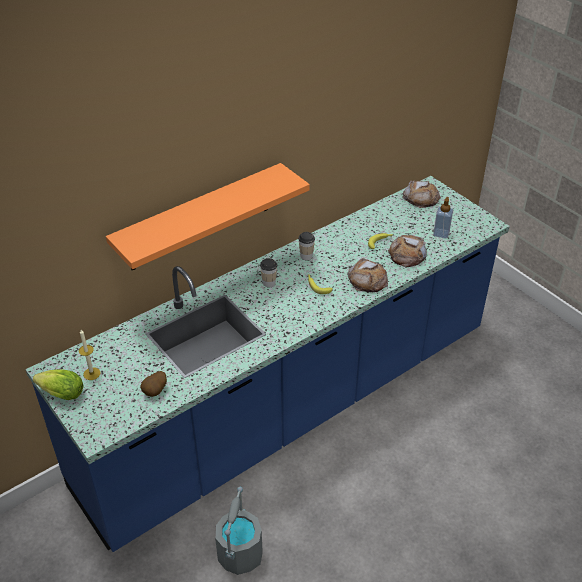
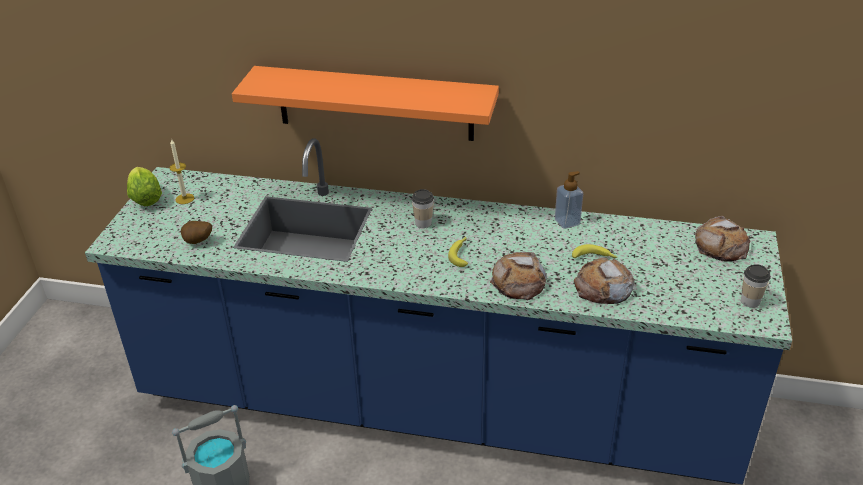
camera: 50 degrees right, 5 degrees down
(306, 256) = (496, 223): cup -> cup (750, 301)
(441, 233) = (682, 293): soap dispenser -> soap dispenser (567, 222)

